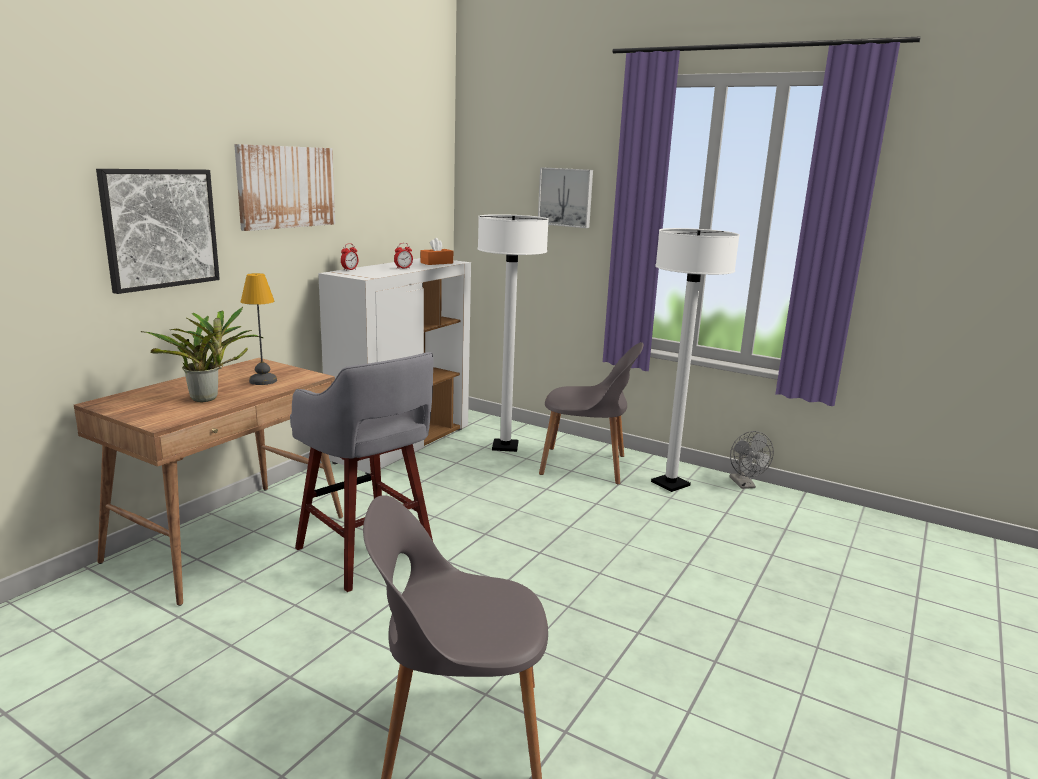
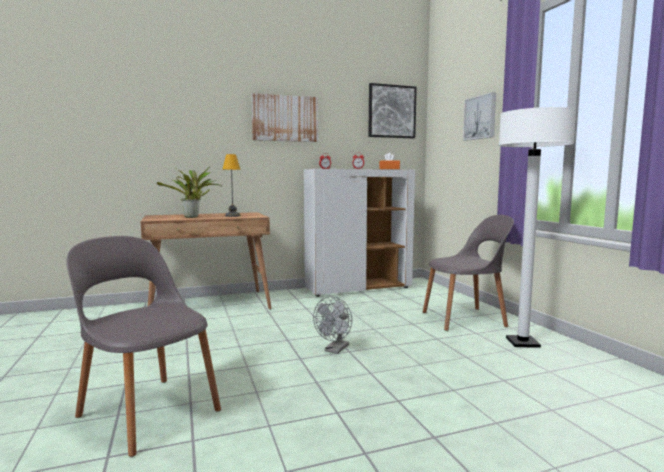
camera: 40 degrees right, 10 degrees down
(160, 228) = (203, 134): picture -> picture (391, 111)
(367, 554) = (254, 326): grey stool -> none
(505, 446) = (421, 300): white floor lamp -> none
(586, 465) = (465, 319): grey chair -> grey chair turned 60 degrees counterclockwise
(744, 485) = (603, 360): grey fan -> grey fan (335, 350)

